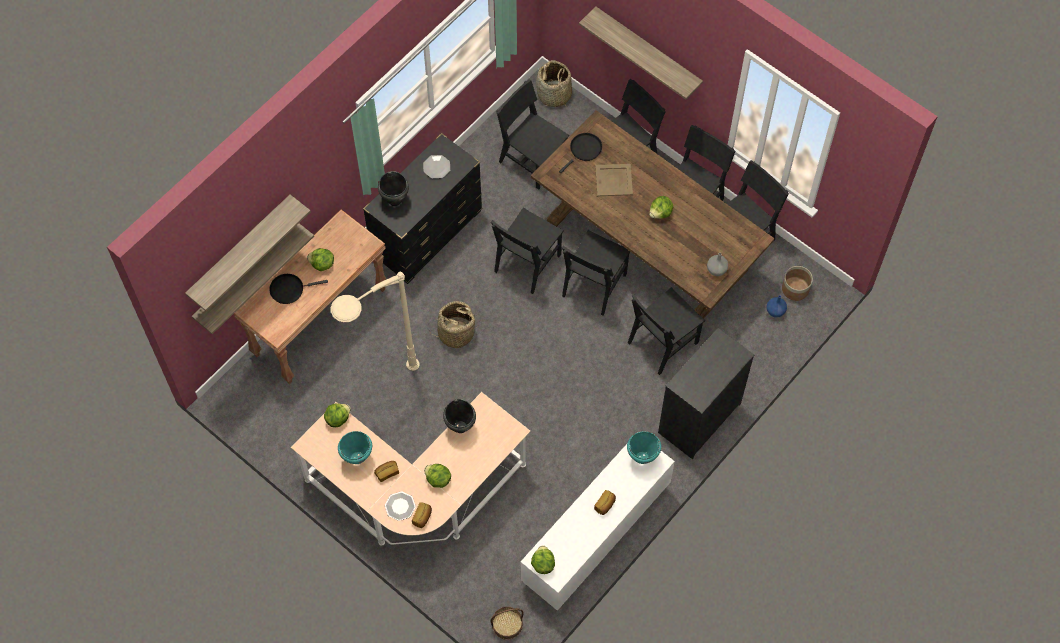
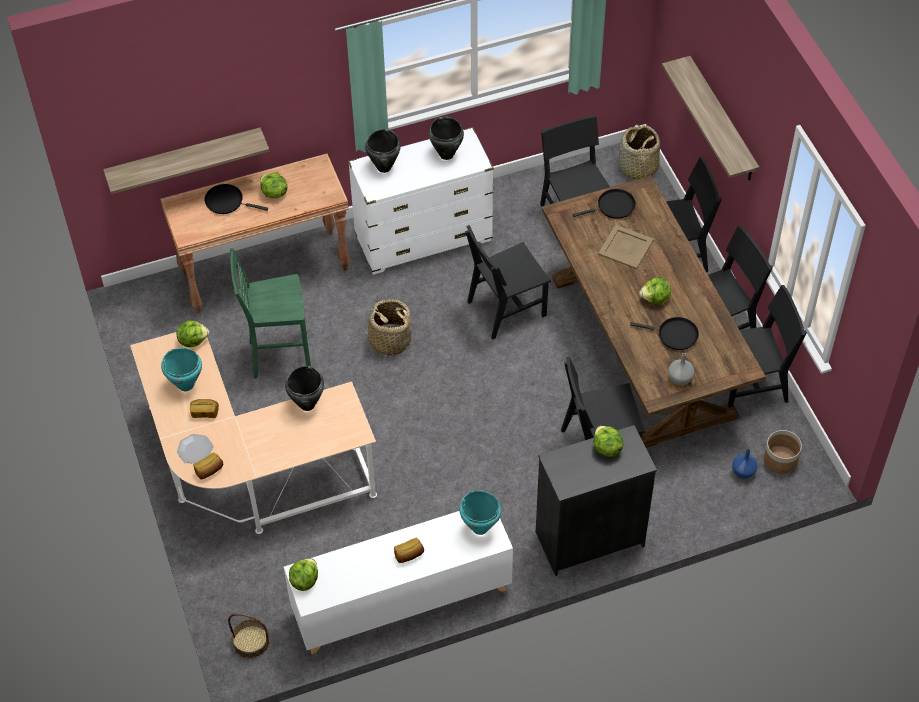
camera: 30 degrees right, 10 degrees down
(240, 249) = (180, 122): shelf -> none
(378, 388) = (278, 356): beige floor lamp -> green stool
(427, 234) = (423, 238): black dresser -> white dresser
(436, 167) = (446, 155): plate -> black cooking pot
(438, 479) = (250, 442): lettuce -> lettuce (606, 448)
(594, 285) = (562, 359): black chair -> none
(692, 236) = (675, 335): none -> black frying pan

